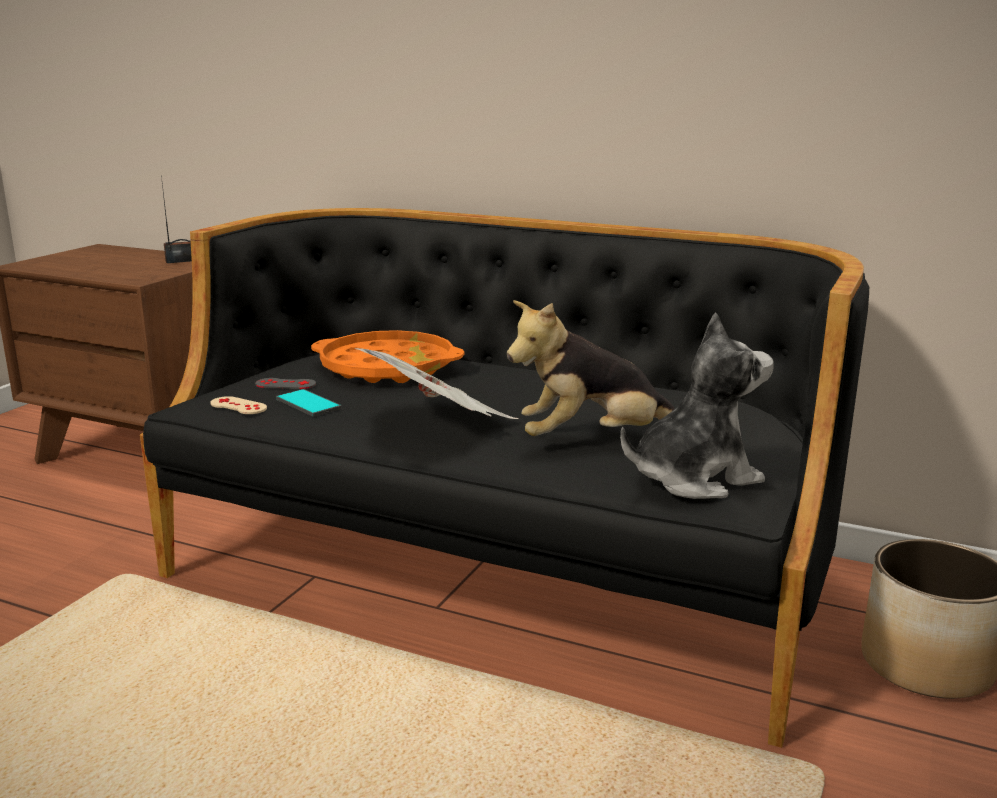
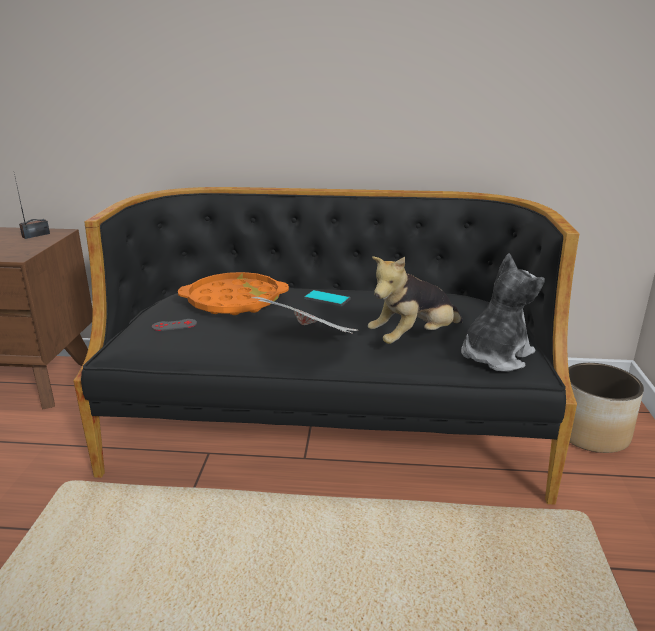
camera: 20 degrees left, 5 degrees up
(238, 406) = (156, 349): beige game controller -> none
(308, 404) = (206, 339): phone -> phone (327, 299)

